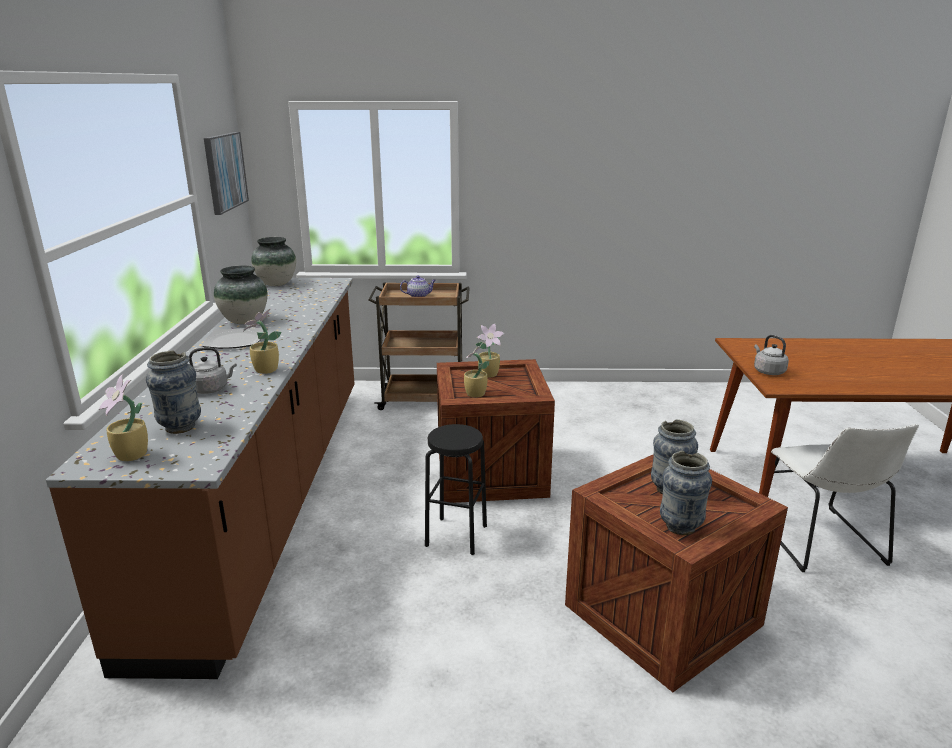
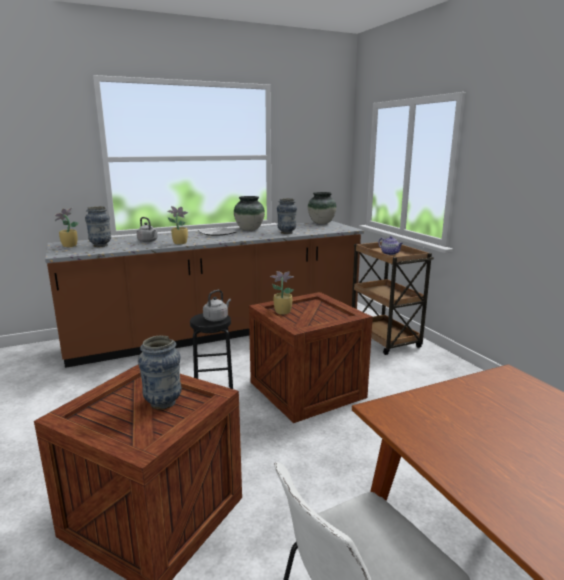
camera: 65 degrees right, 5 degrees down
(225, 171) = (319, 148): picture -> none
(489, 374) = (324, 310): potted plant -> none
(680, 527) = (99, 414): vase -> vase (286, 232)
(767, 371) = (433, 402): grey kettle -> grey kettle (217, 318)

